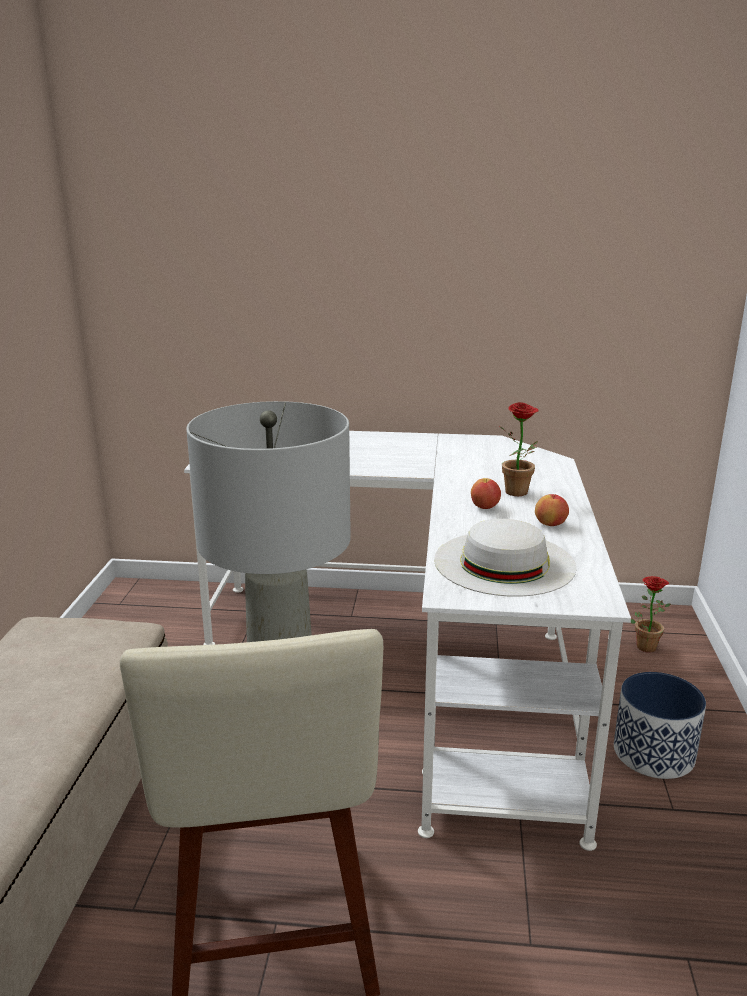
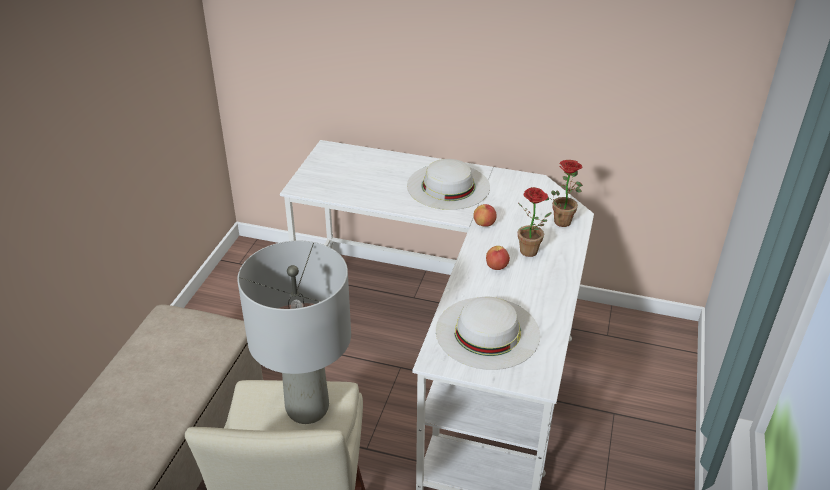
camera: 10 degrees right, 15 degrees up
(392, 450) = (448, 186): none -> white hat
(550, 524) = (540, 293): apple -> apple (484, 224)
(644, 644) = (641, 356): potted plant -> potted plant (562, 219)
(652, 753) = (606, 457): planter -> none

